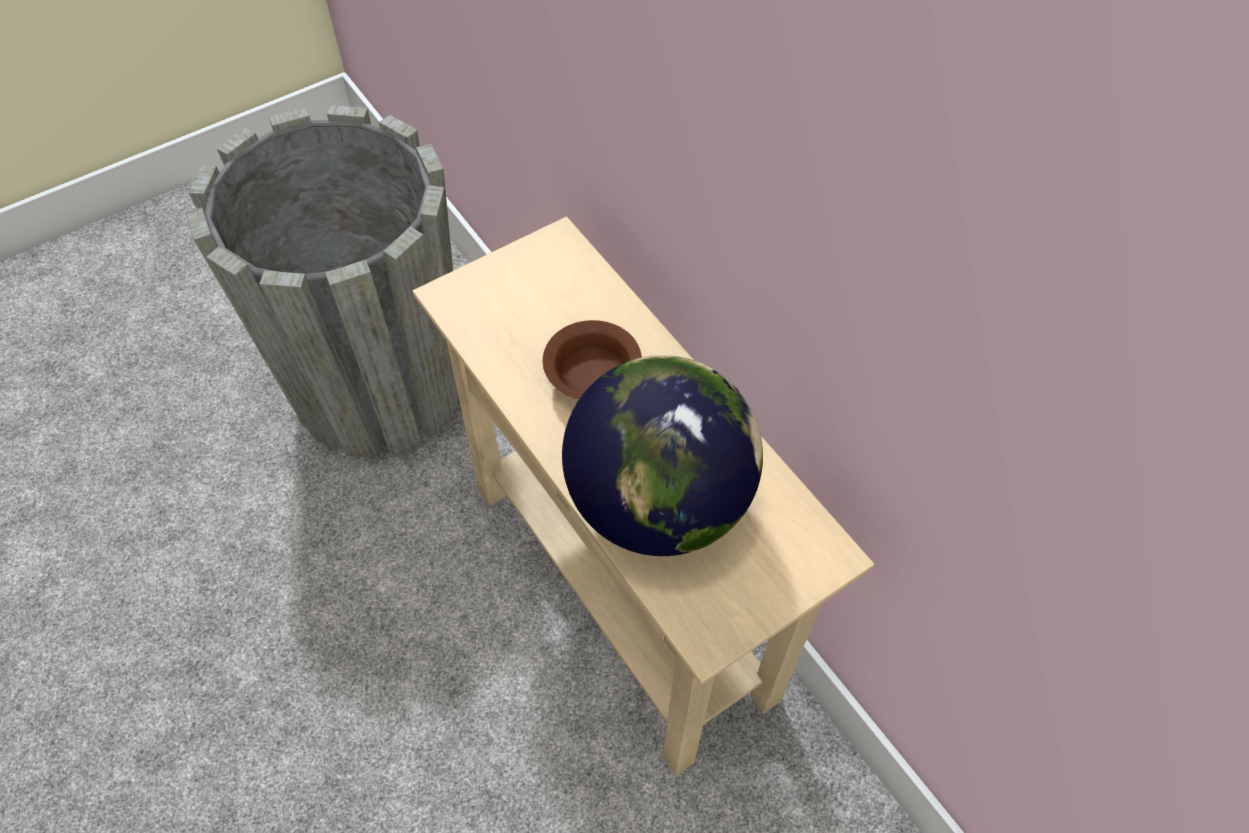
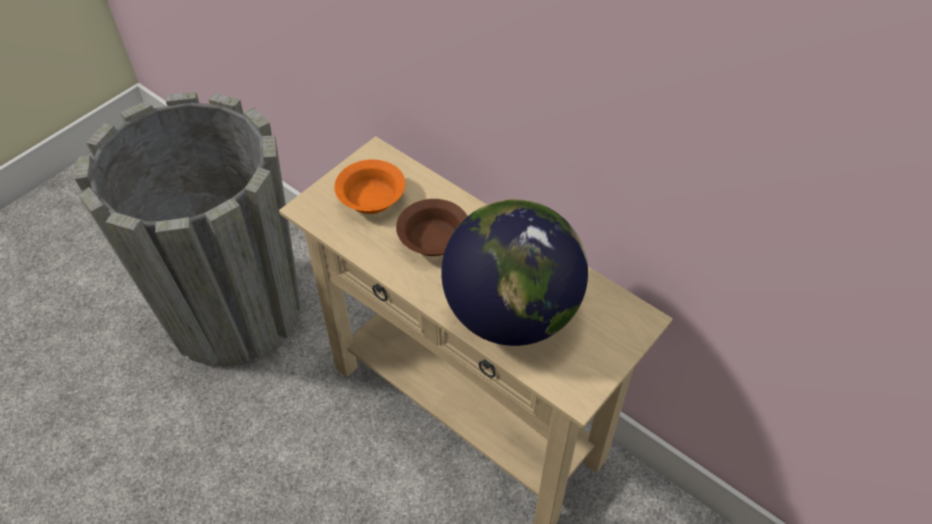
camera: 15 degrees left, 5 degrees down
(534, 300) = (373, 197): none -> orange bowl

